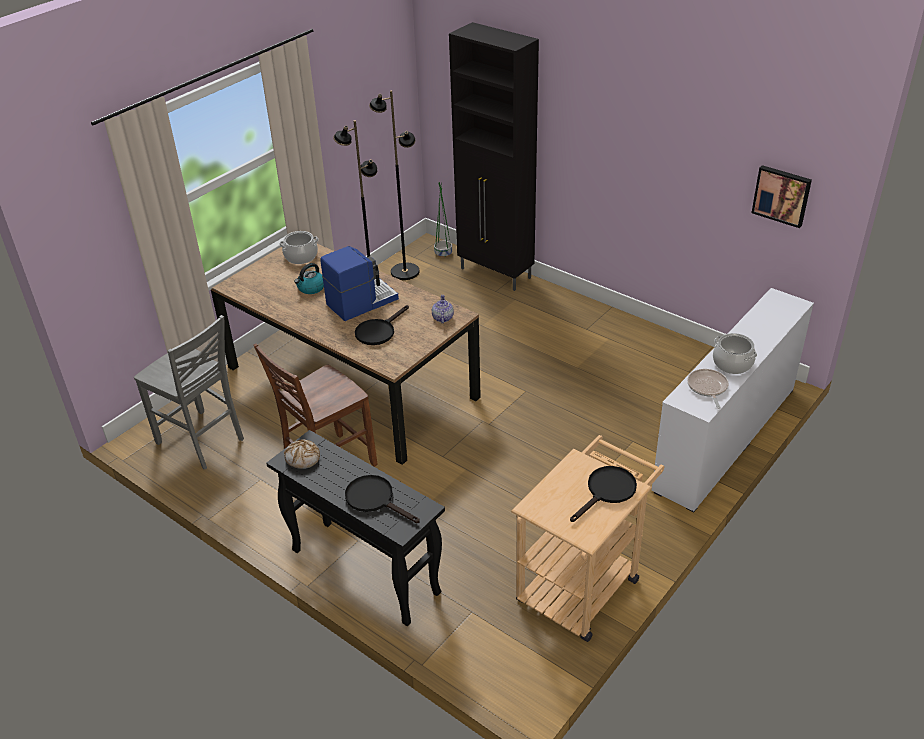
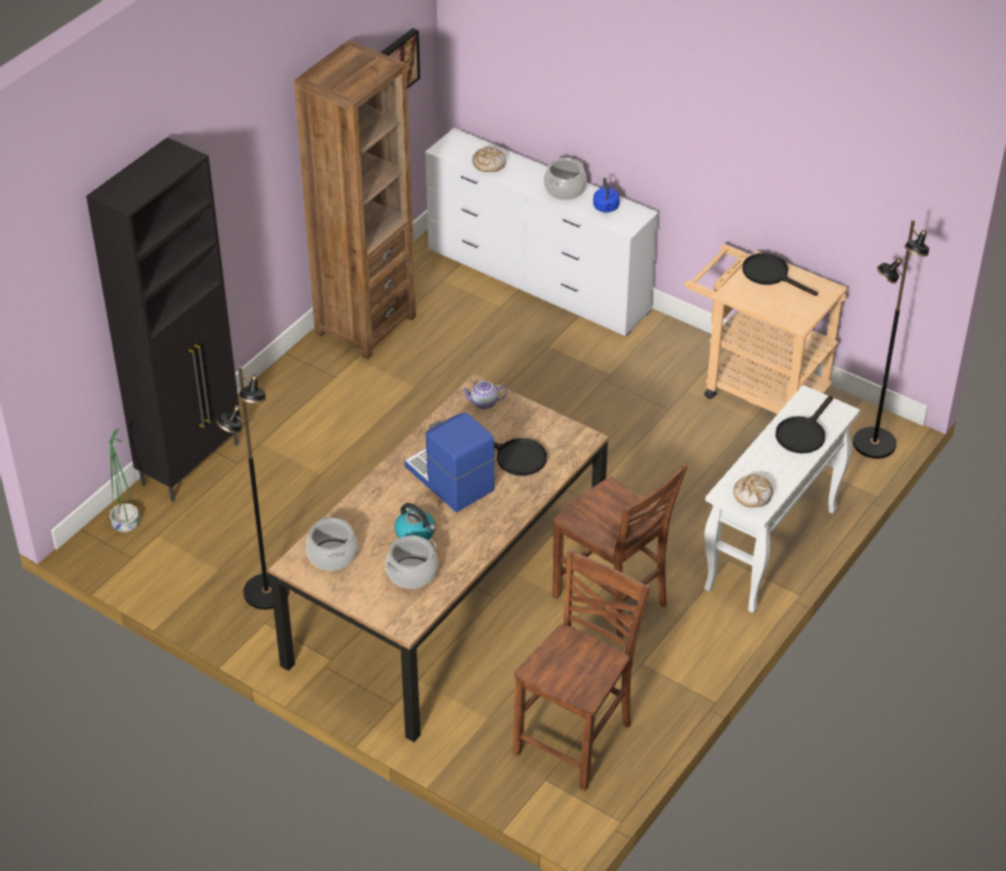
camera: 95 degrees left, 5 degrees up
(202, 441) = (576, 739): grey chair -> brown chair
(273, 287) = (412, 573): none -> cooking pot
(363, 571) = (771, 551): black console table -> white console table
(404, 272) = (173, 565): black floor lamp -> black floor lamp (873, 444)
(648, 342) = (365, 325): none -> brown bookcase
(707, 388) = (606, 208): frying pan -> blue kettle
(761, 320) = (488, 164): none -> bread

